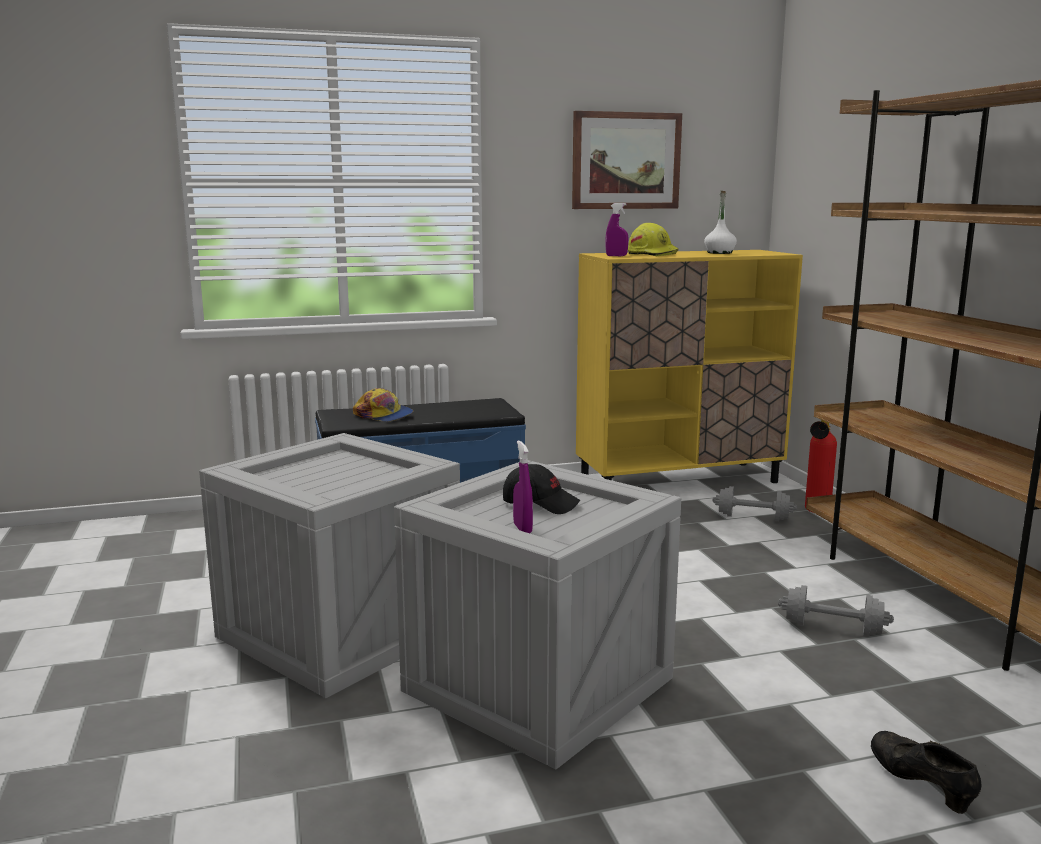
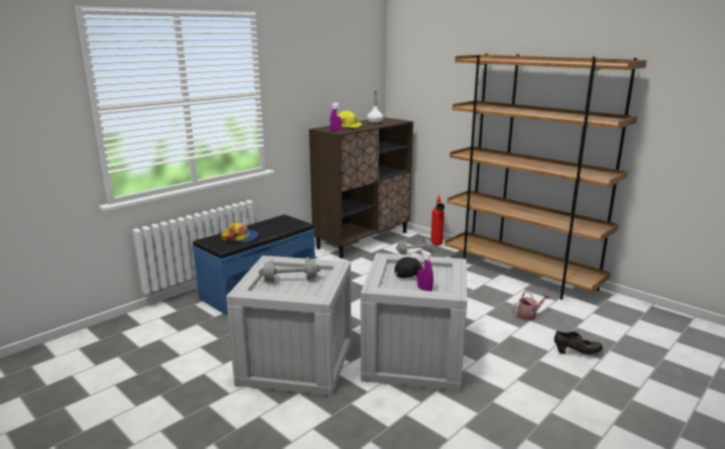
camera: 30 degrees left, 5 degrees up
(625, 161) = (325, 76): picture -> none
(679, 480) = (363, 240): yellow cabinet -> brown cabinet
(832, 629) = (494, 299): grey dumbbell -> grey dumbbell (290, 280)
(881, 679) = (529, 315): none -> watering can
(921, 786) = (577, 352): black shoe -> black shoe turned 150 degrees clockwise

